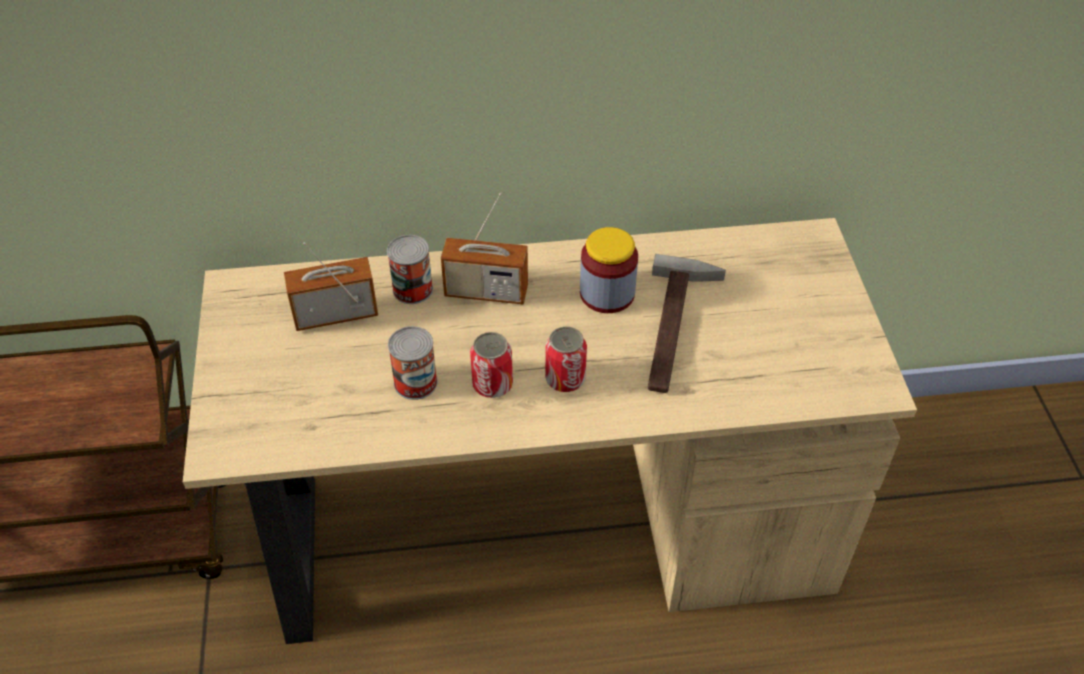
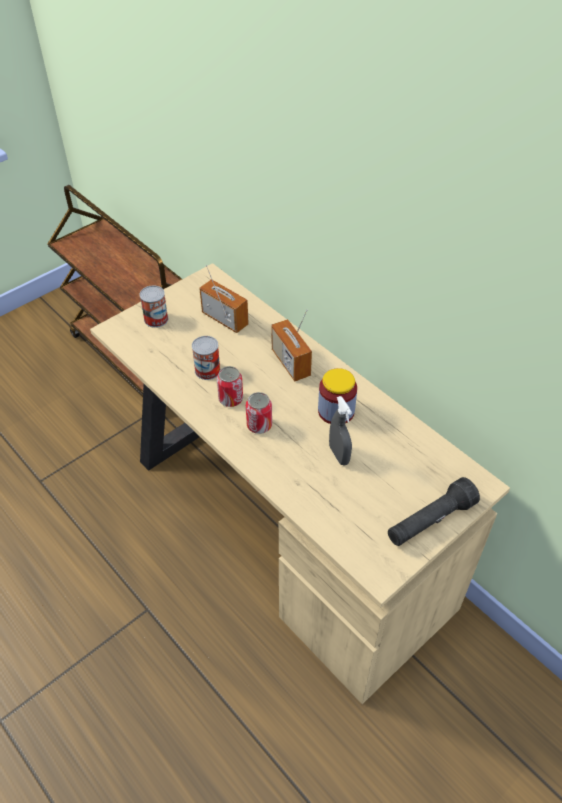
camera: 55 degrees right, 0 degrees up
(412, 289) = (266, 336): can -> can (156, 319)
(678, 329) = (339, 455): hammer -> grey spray bottle
(834, 305) = (430, 521): none -> black flashlight

